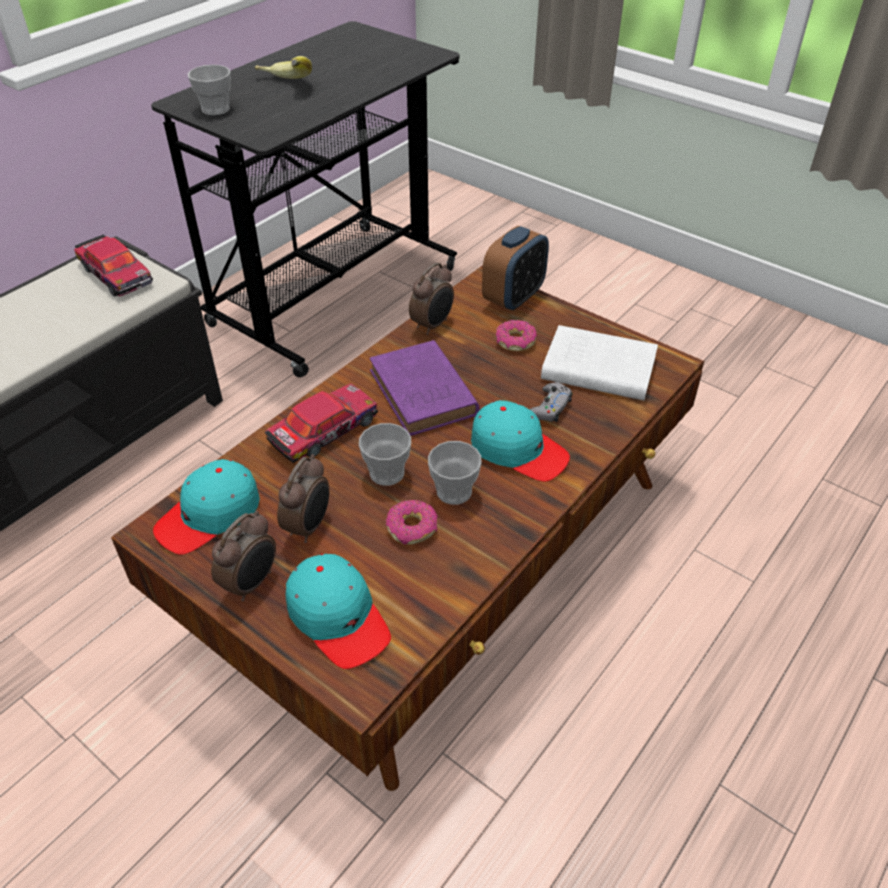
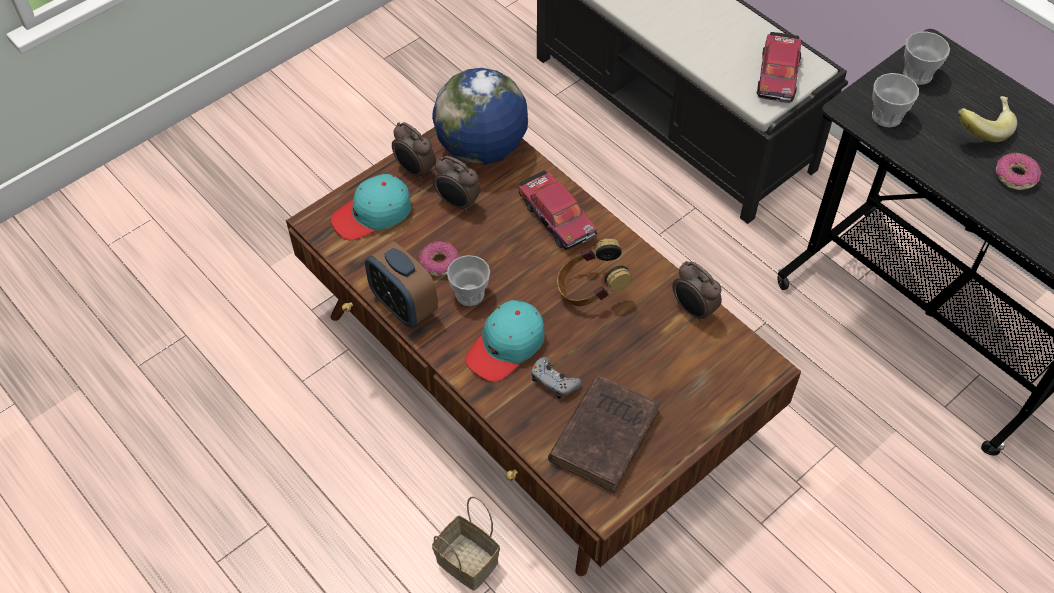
camera: 100 degrees right, 10 degrees up
(116, 274) = (778, 75): toy car -> toy car turned 45 degrees counterclockwise
(209, 515) = (482, 149): turquoise cap -> globe
(387, 473) = (500, 253): cup -> cup (886, 116)
(424, 395) = (590, 290): purple book -> headphones
(513, 298) = (733, 387): alarm clock -> alarm clock (404, 306)
(515, 341) = (657, 374): donut -> donut (1015, 176)
(595, 368) = (606, 433): white book -> brown book
(677, 574) = (465, 561): none -> basket

